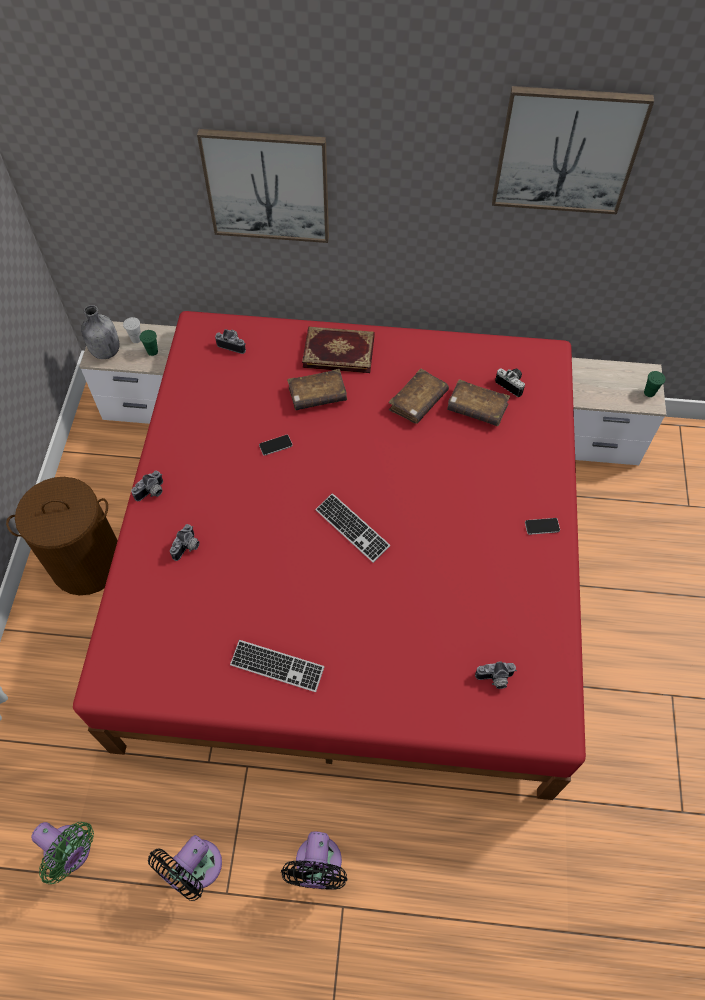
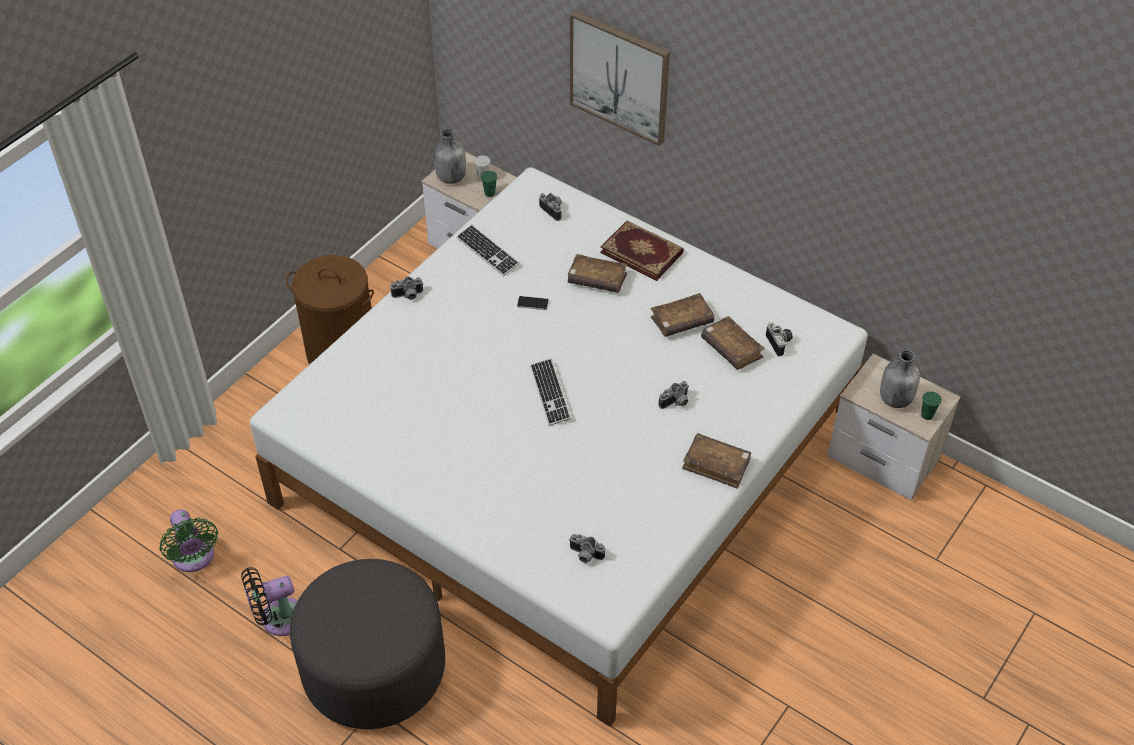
camera: 30 degrees right, 10 degrees down
(188, 548) = (408, 348): camera -> camera (676, 403)
(277, 666) = (417, 463): keyboard -> keyboard (487, 252)
(318, 866) = (374, 669): black fan -> grey ottoman
(353, 564) = (567, 458): red bed -> white bed
(542, 526) = (716, 465): phone -> brown book
(567, 150) = (862, 132): picture -> none
(616, 390) = (895, 399): none -> grey bottle

